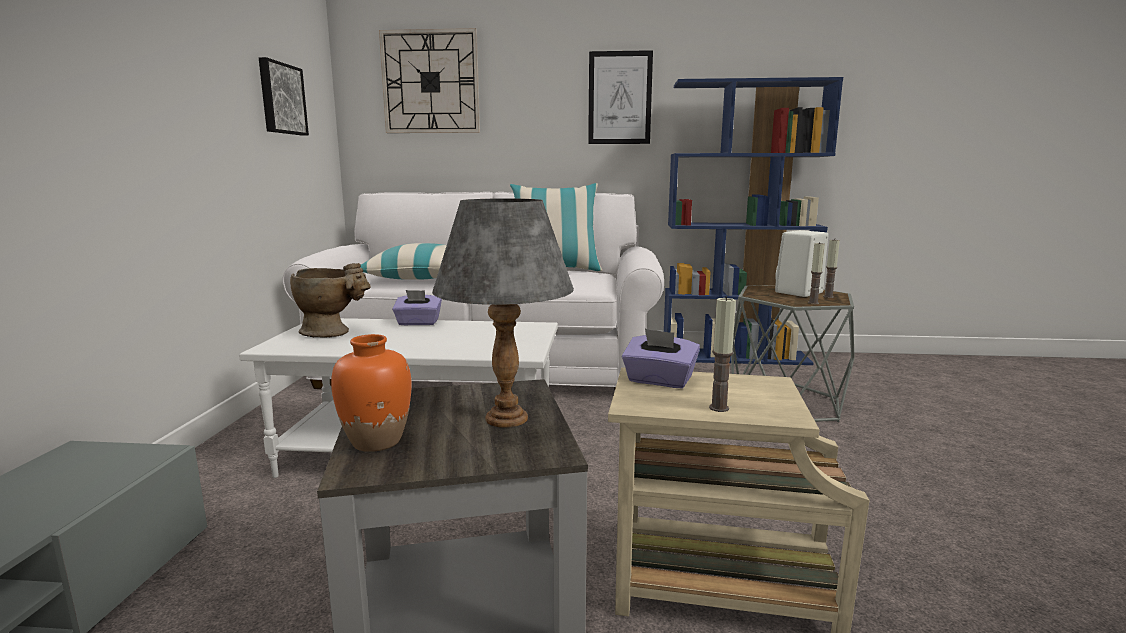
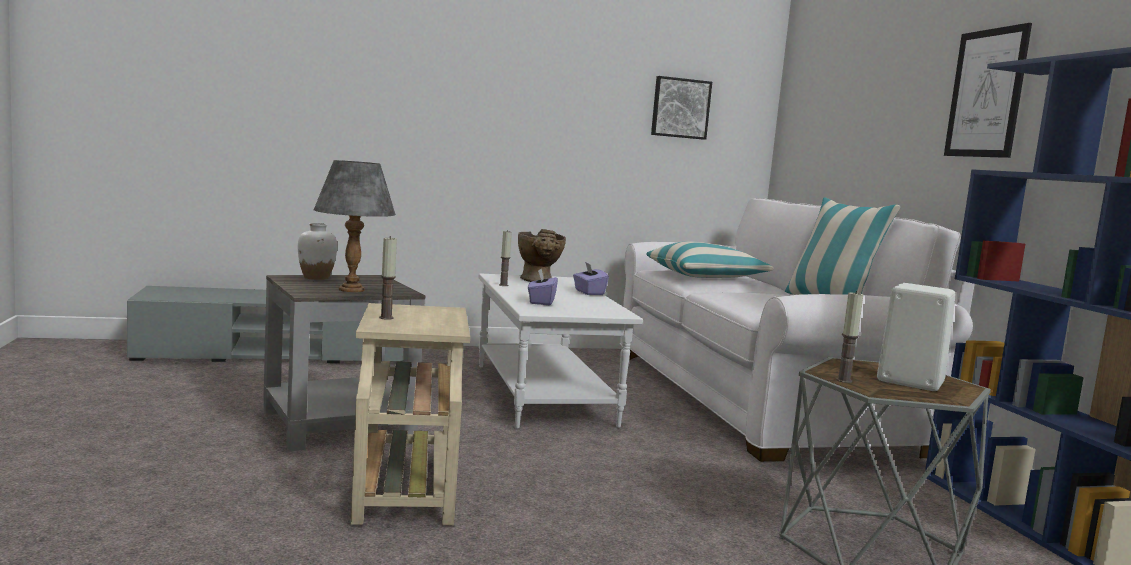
camera: 70 degrees right, 5 degrees down
(377, 441) = (316, 278): orange vase -> white vase
(430, 82) = (834, 85): wall clock -> none
(659, 381) = (437, 311): purple tissue box -> purple tissue box (541, 302)
(828, 296) = (909, 392): candle -> candle (503, 285)

